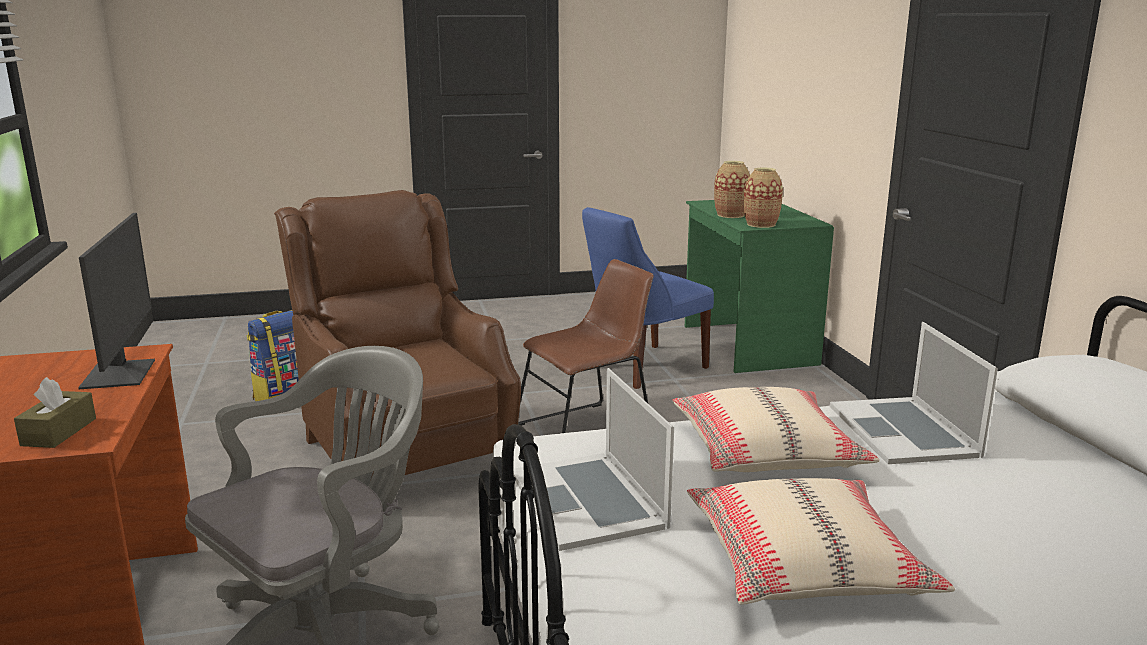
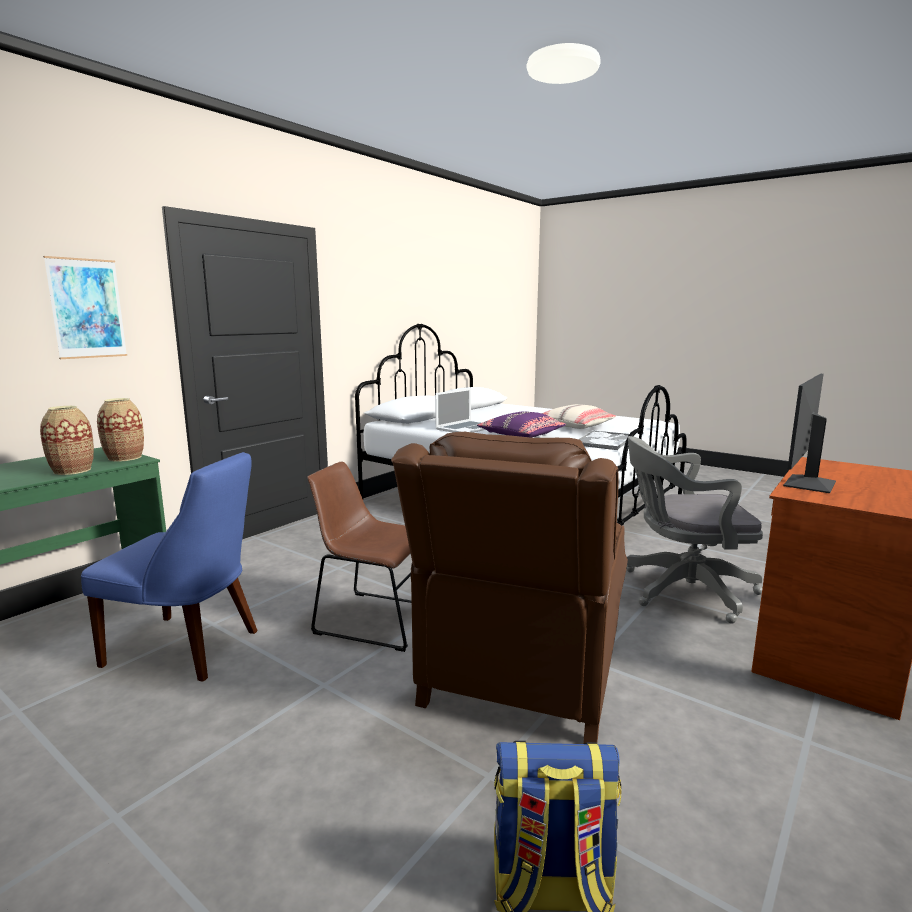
camera: 130 degrees left, 5 degrees down
(59, 432) = (834, 466): brown tissue box -> none
(588, 499) = (604, 441): laptop -> tray
(766, 451) = (521, 434): beige pillow -> purple pillow
(849, 82) = (87, 308): none -> picture

